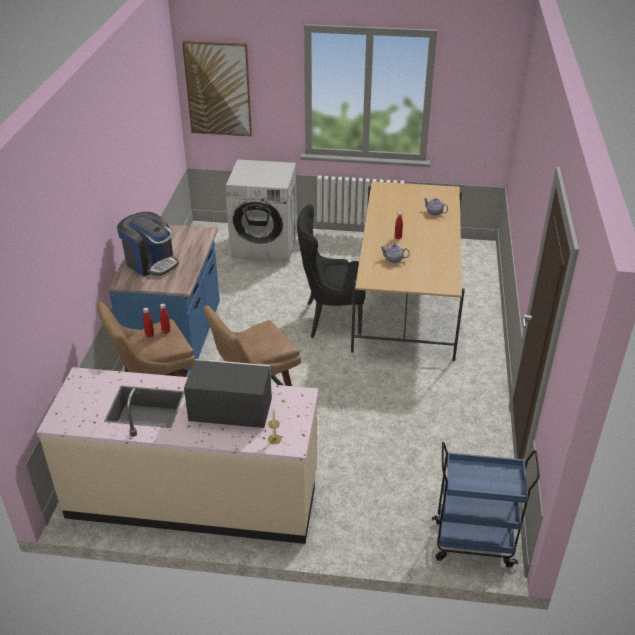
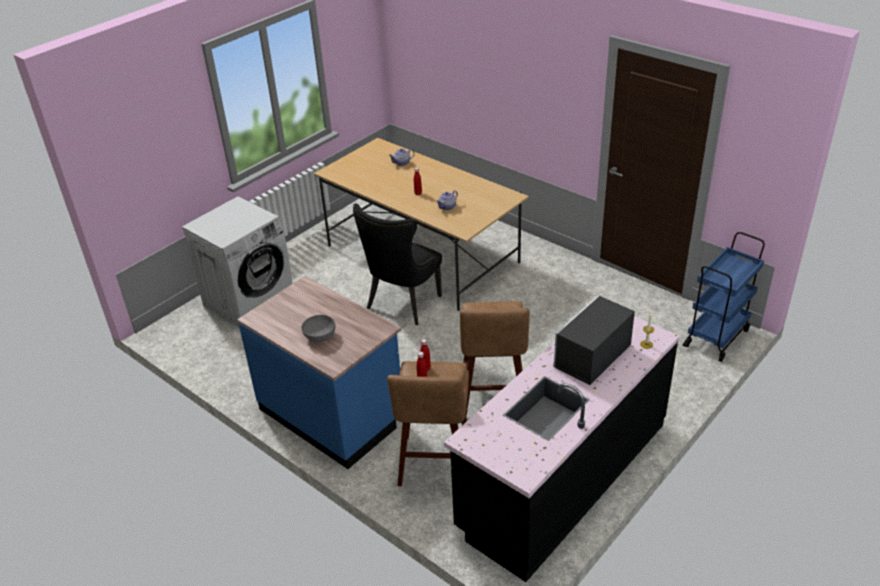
camera: 55 degrees left, 0 degrees up
(151, 262) = (319, 336): coffee machine -> grey bowl
(193, 496) = (562, 475): beige counter -> black counter
(218, 89) = (132, 159): picture -> none

